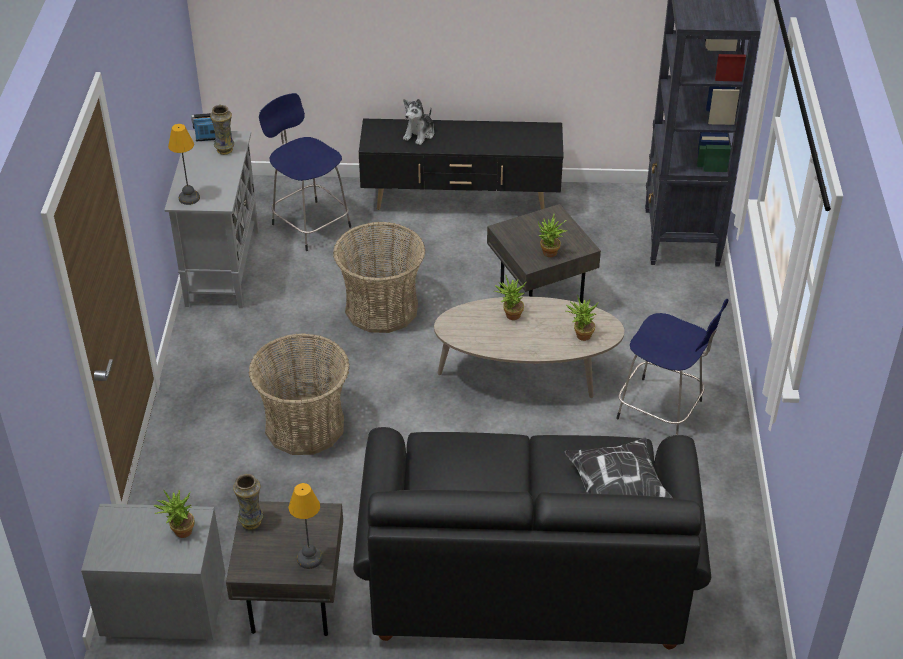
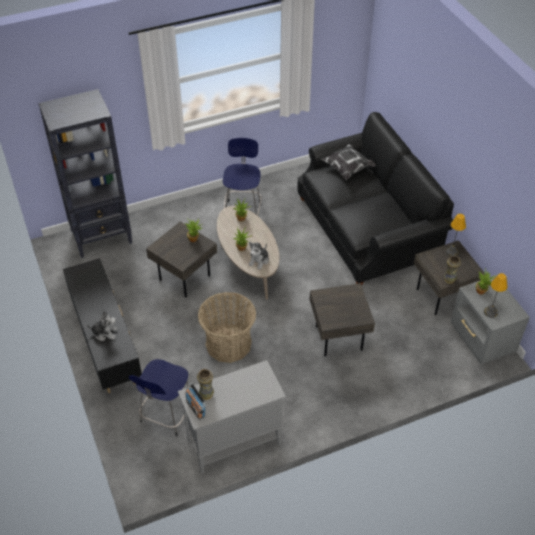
camera: 115 degrees left, 5 degrees up
(189, 197) = (266, 388): table lamp -> table lamp (490, 312)
(304, 426) = (337, 339): basket -> grey side table
(472, 326) = (259, 261): none -> plush toy

